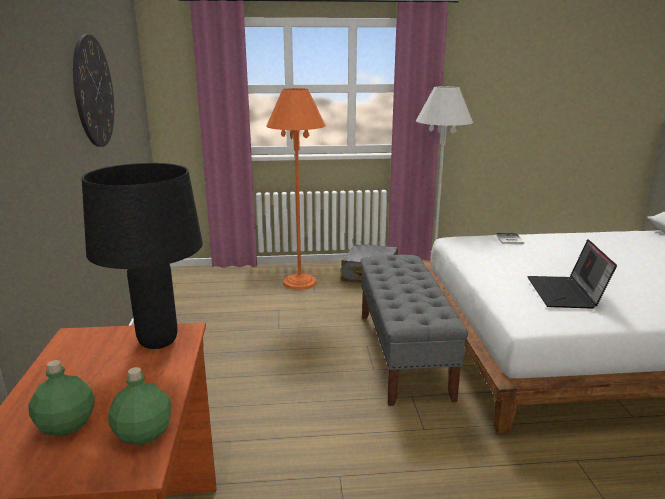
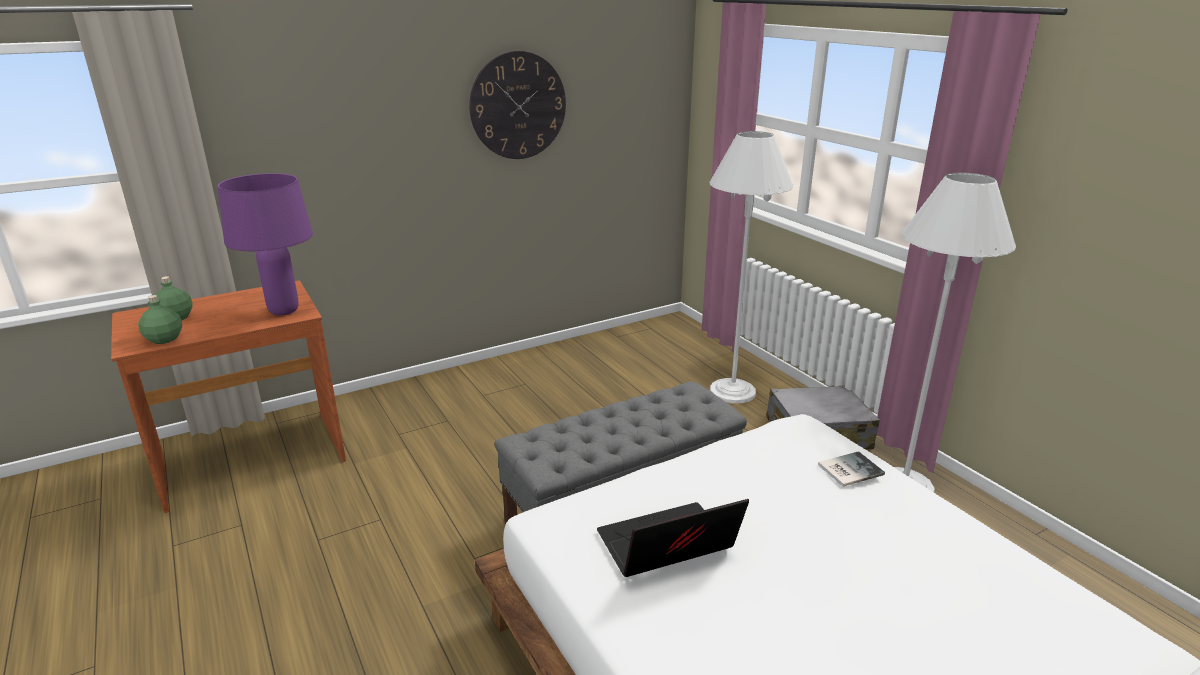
camera: 65 degrees right, 5 degrees up
(158, 341) = (284, 311): black table lamp -> purple table lamp
(299, 282) = (732, 391): orange floor lamp -> white floor lamp

